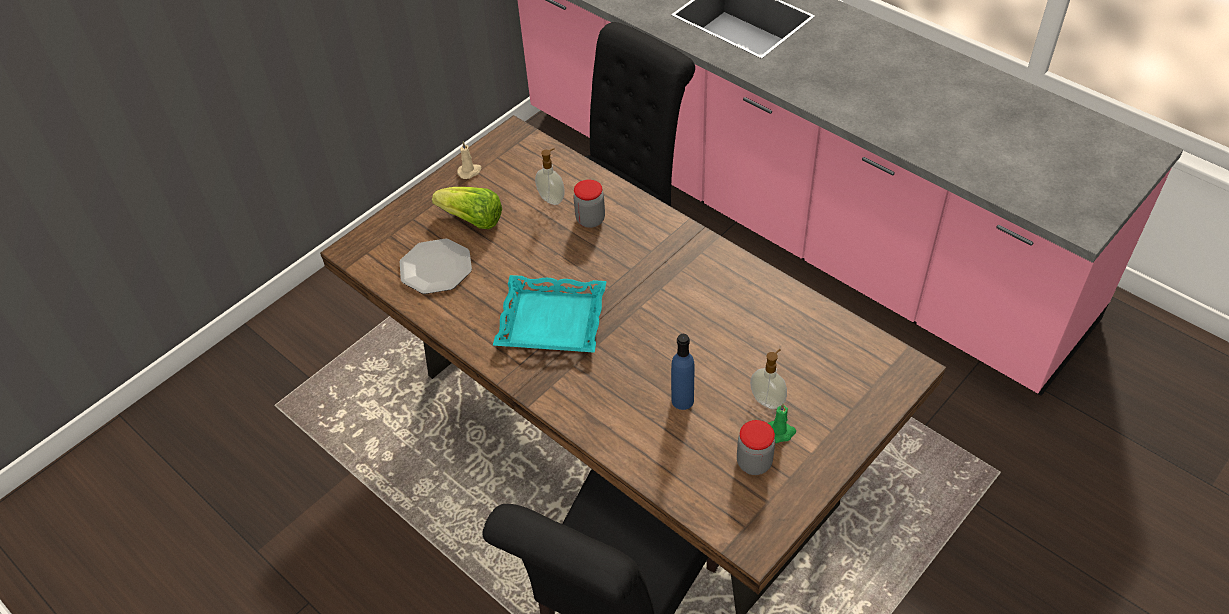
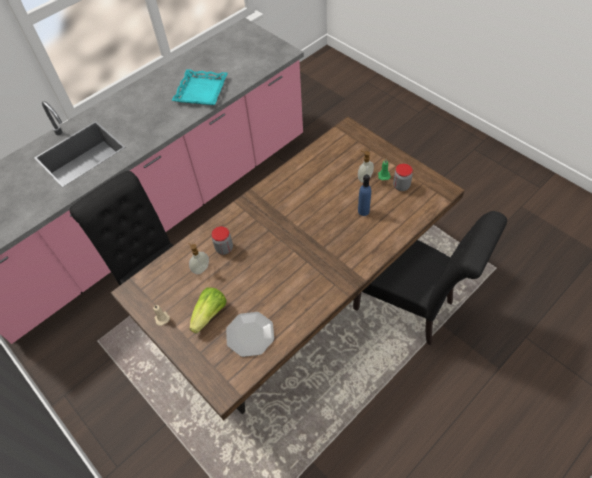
camera: 85 degrees left, 5 degrees up
(551, 321) = (304, 269): turquoise tray -> turquoise tray (202, 91)

